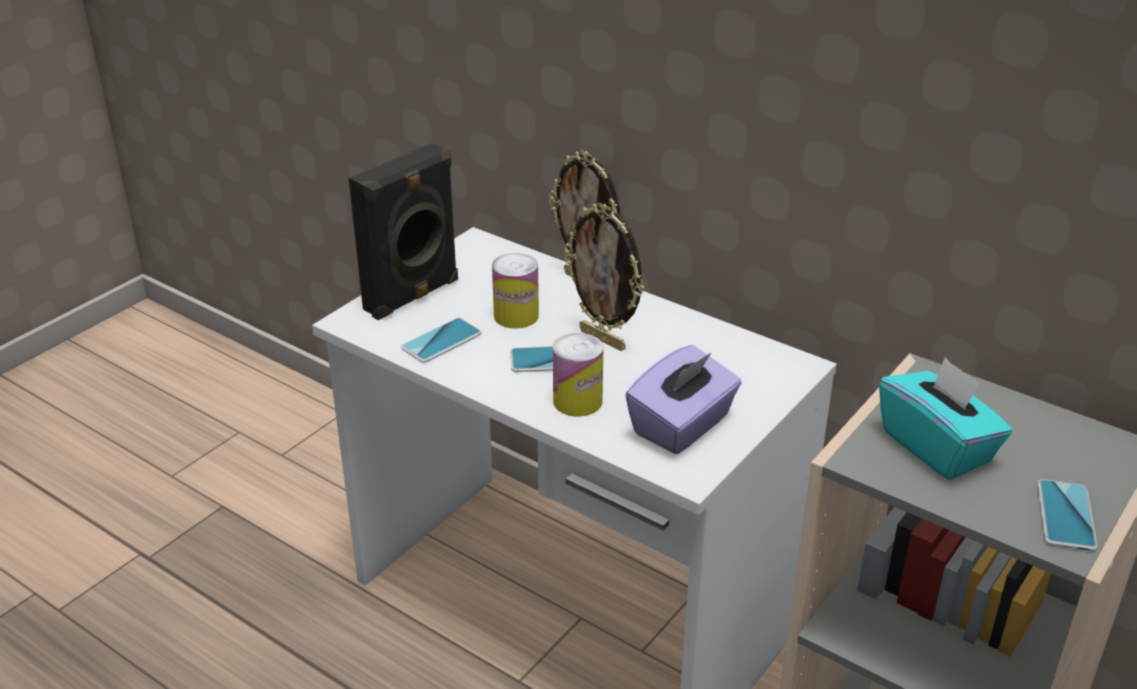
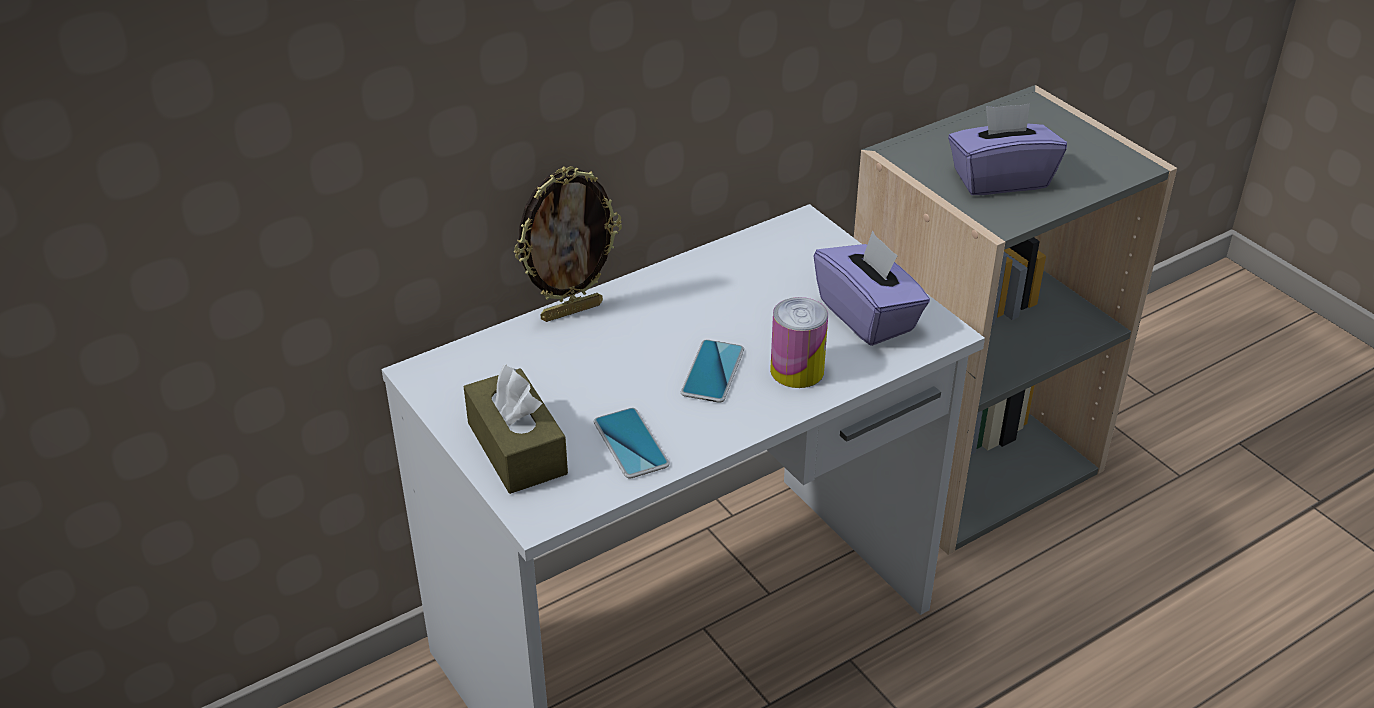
camera: 70 degrees left, 5 degrees up
(413, 296) = (517, 448): black speaker -> brown tissue box
(516, 316) = (611, 377): can -> none
(604, 339) = (694, 326): picture frame -> none
(937, 447) = (1000, 179): turquoise tissue box -> purple tissue box
(1066, 515) = (1101, 154): phone -> none

